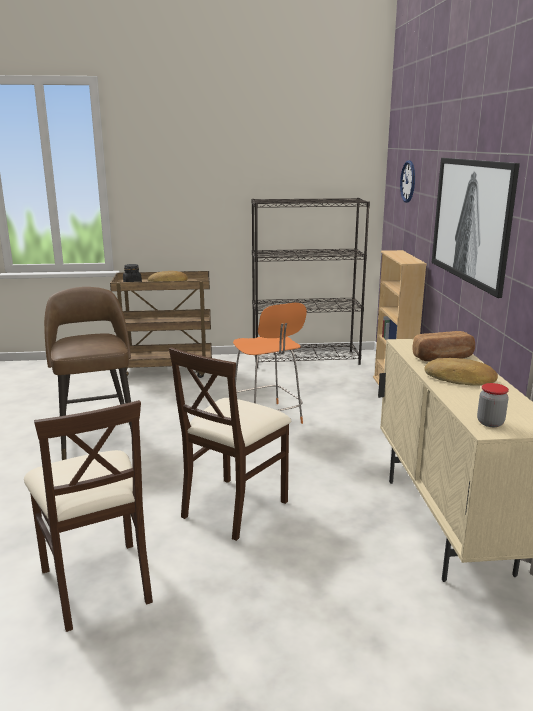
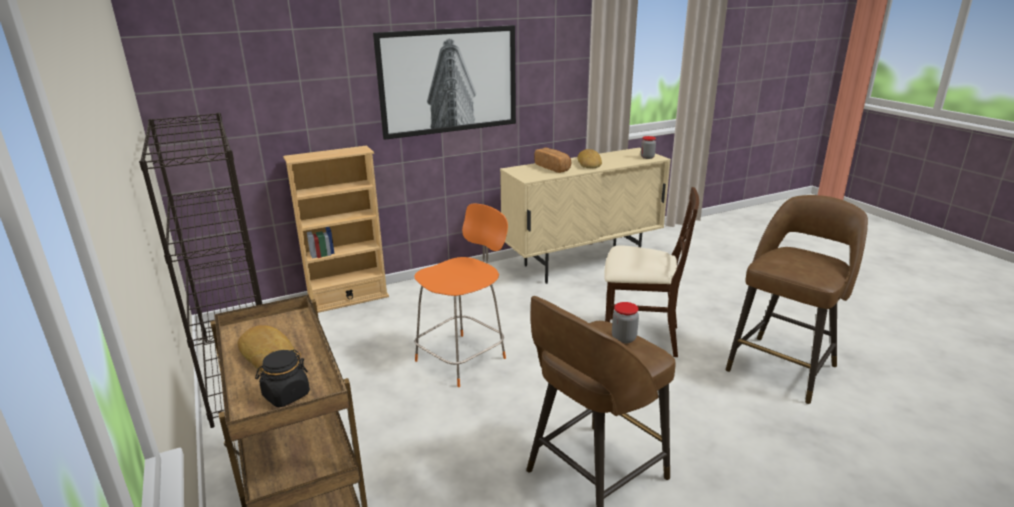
camera: 110 degrees left, 5 degrees up
(89, 347) = (624, 338): none -> jar
(97, 583) = (783, 367): beige chair -> brown stool
(408, 181) = (259, 72): wall clock -> none

